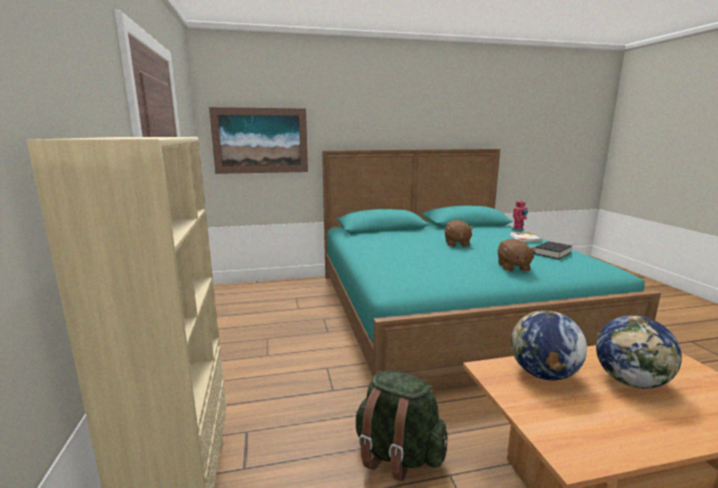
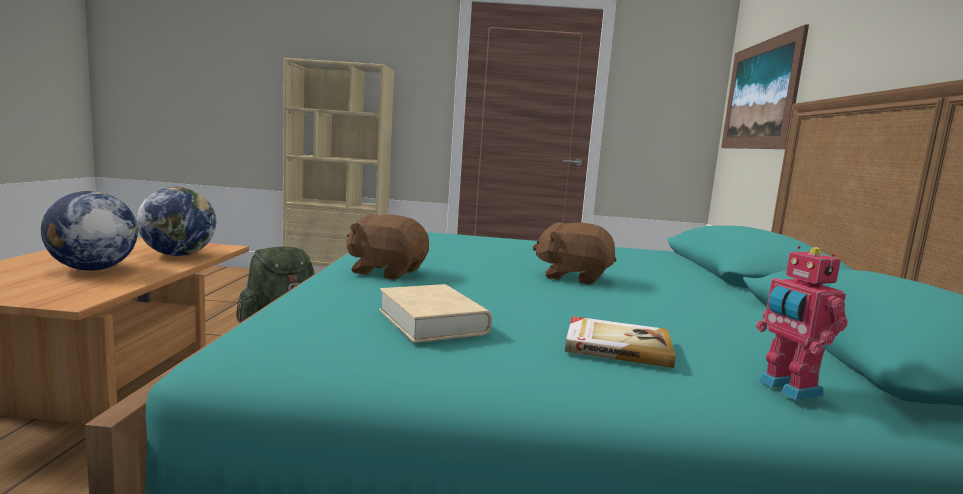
camera: 105 degrees right, 5 degrees down
(552, 253) = (432, 322): black book -> beige book

